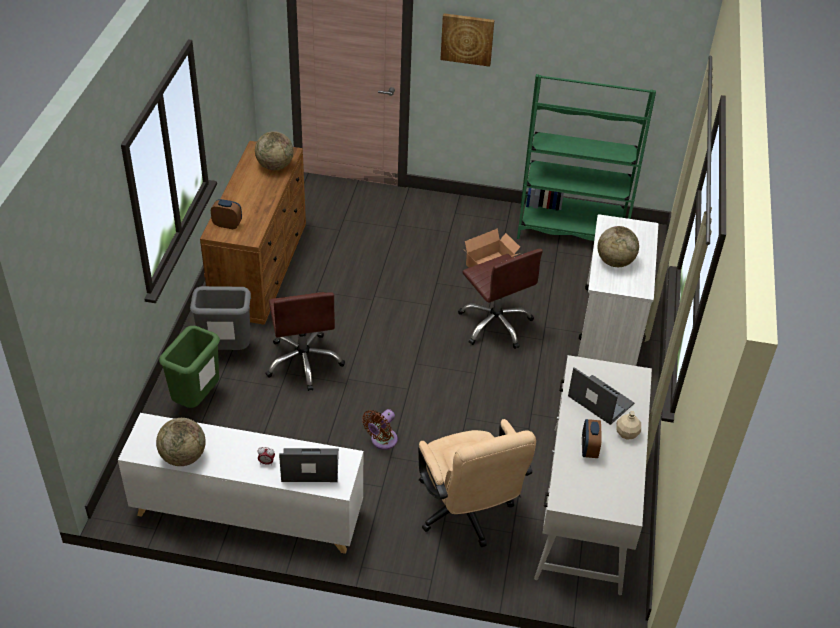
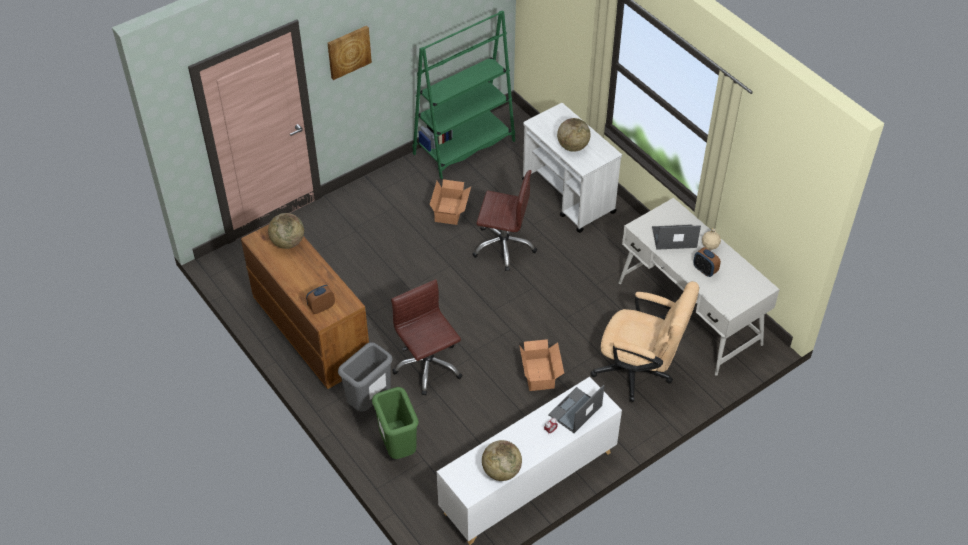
camera: 45 degrees left, 5 degrees up
(304, 361) = (428, 366): brown office chair -> brown office chair turned 150 degrees counterclockwise
(382, 441) = (540, 373): brown fan -> cardboard box

